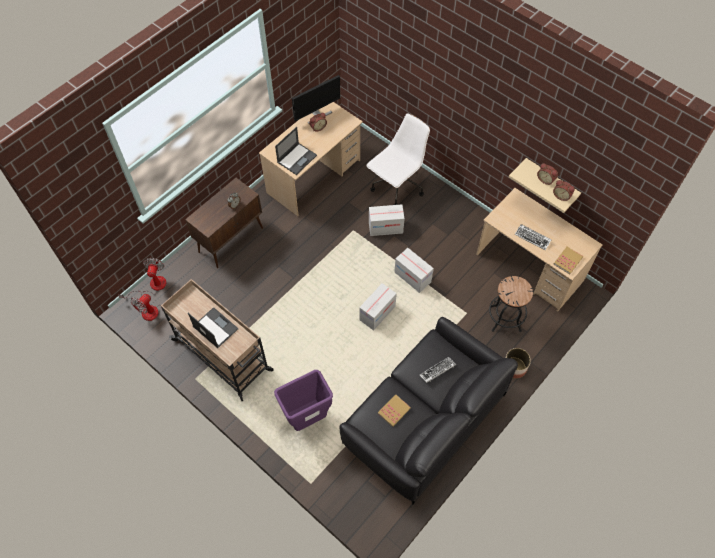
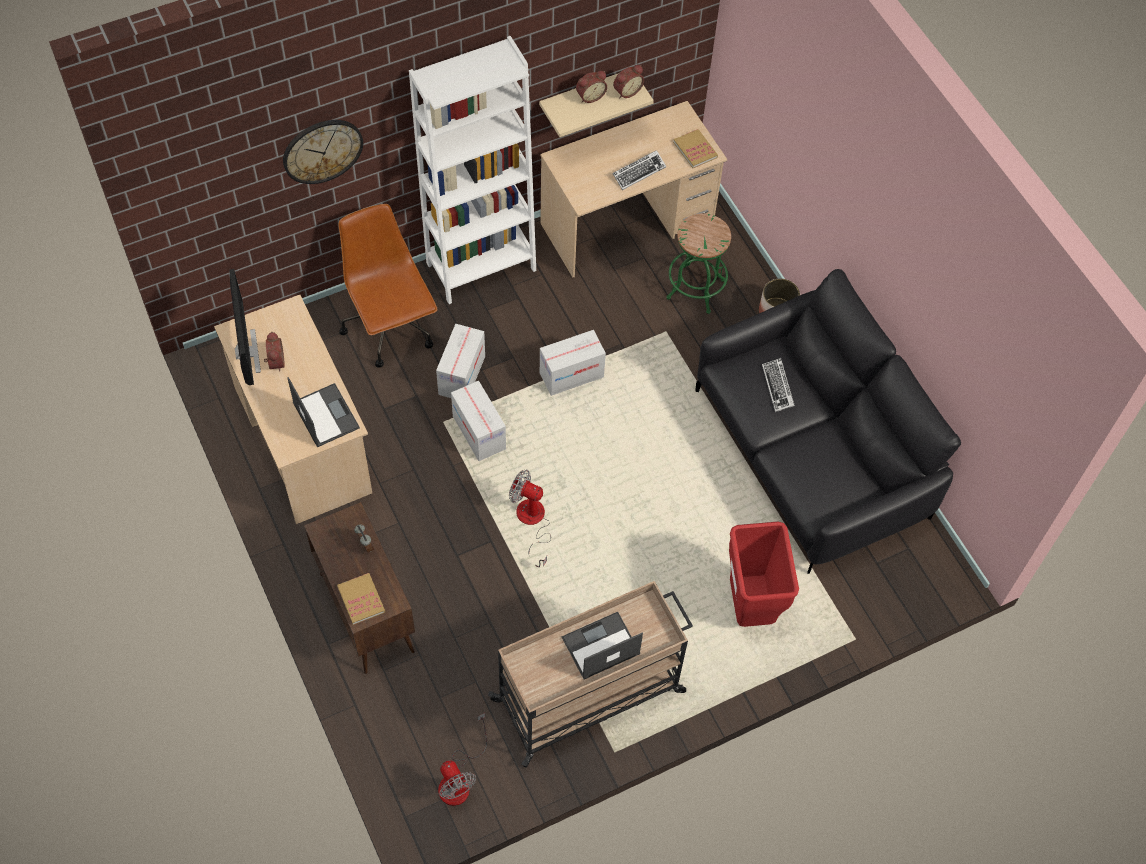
camera: 70 degrees left, 0 degrees up
(152, 286) = (399, 771): fan -> fan (532, 522)
(308, 418) = (750, 606): purple trash can -> red trash can
(377, 313) = (613, 447): cardboard box -> cardboard box (479, 433)
(394, 411) = (818, 465): book -> book (361, 599)
(397, 187) = (391, 328): white office chair -> brown office chair
(418, 72) = (322, 150): none -> wall clock
(458, 210) = (481, 266): none -> white bookcase
(505, 318) = (695, 289): black stool -> green stool

